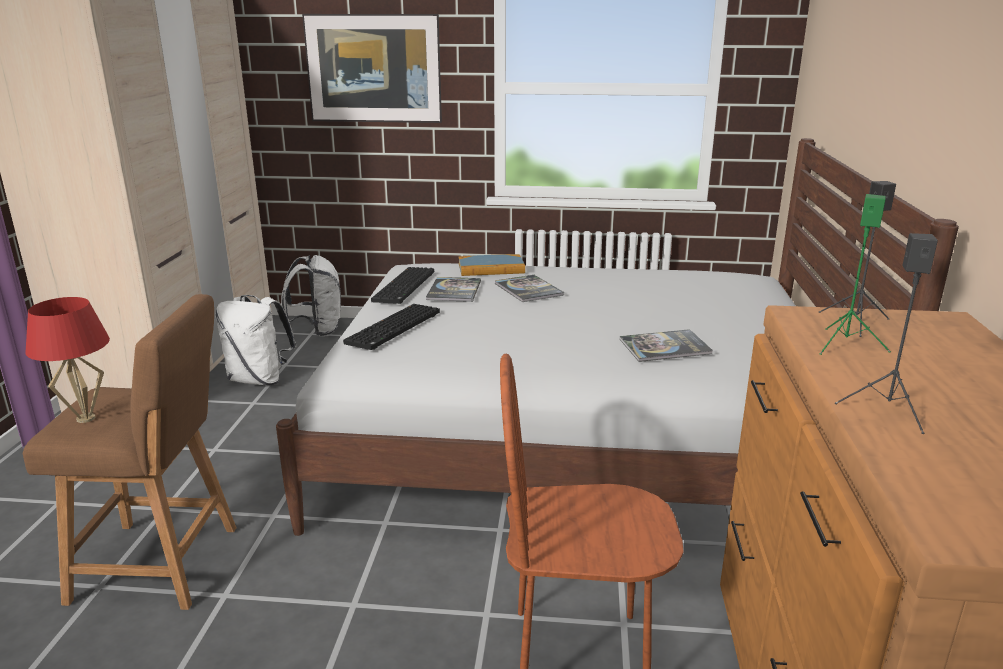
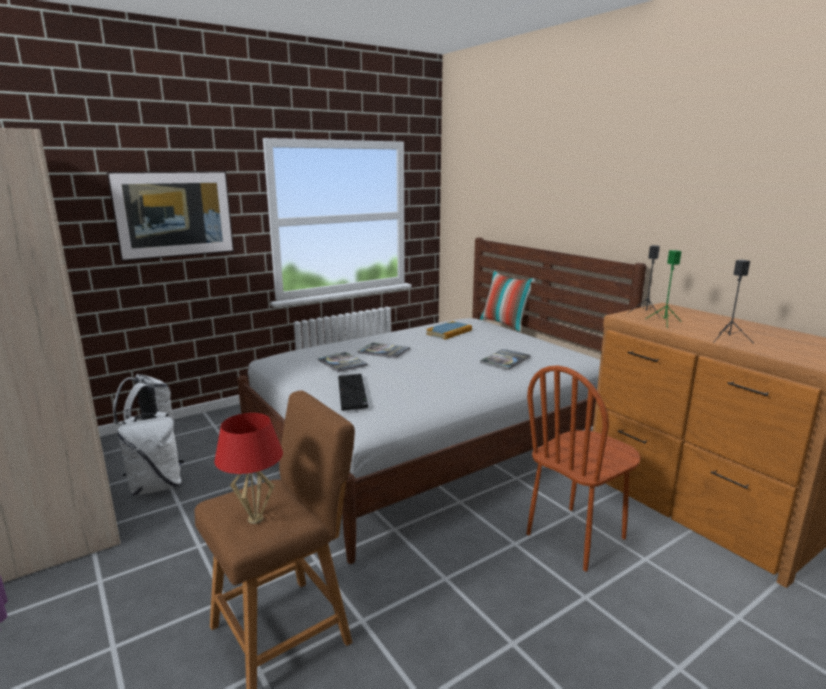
camera: 40 degrees left, 5 degrees down
(405, 287) = (305, 369): keyboard -> none
(491, 268) = (336, 345): book -> book (449, 332)
(793, 297) = (505, 324): none -> pillow

